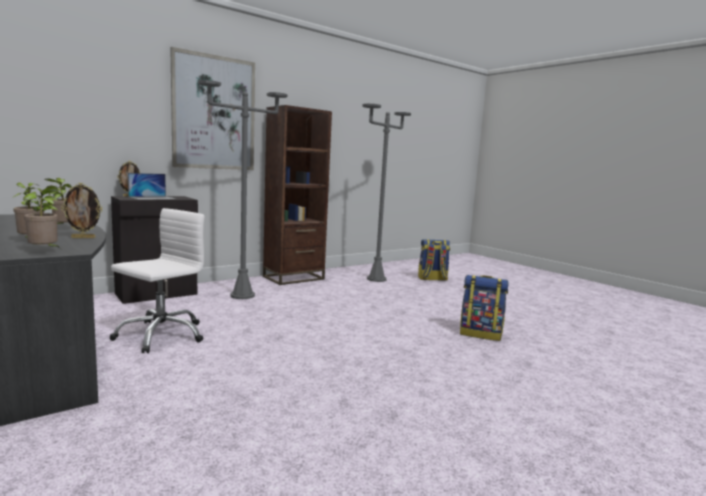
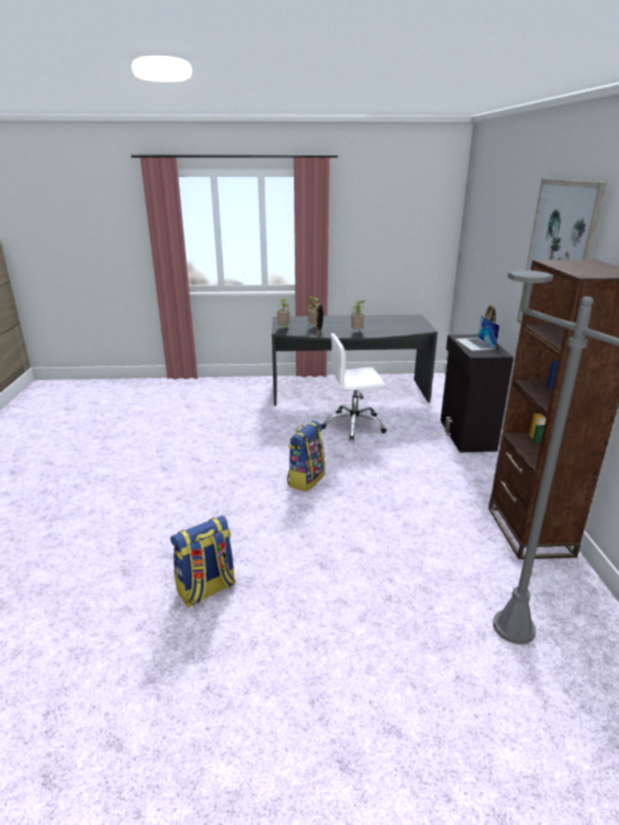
camera: 125 degrees right, 15 degrees up
(161, 335) = (354, 426): white office chair -> white office chair turned 105 degrees clockwise
(242, 295) = (445, 474): grey floor lamp -> none
(432, 279) = (506, 739): backpack -> backpack (305, 479)

